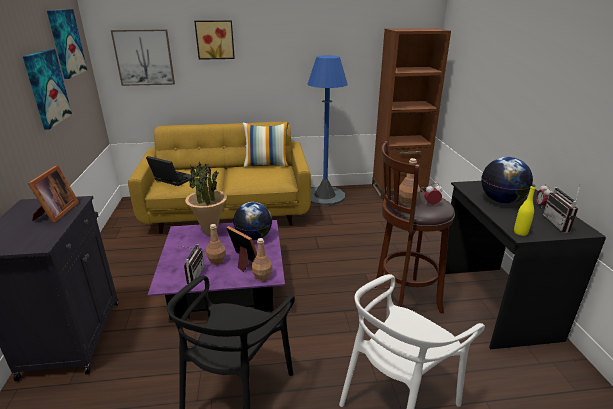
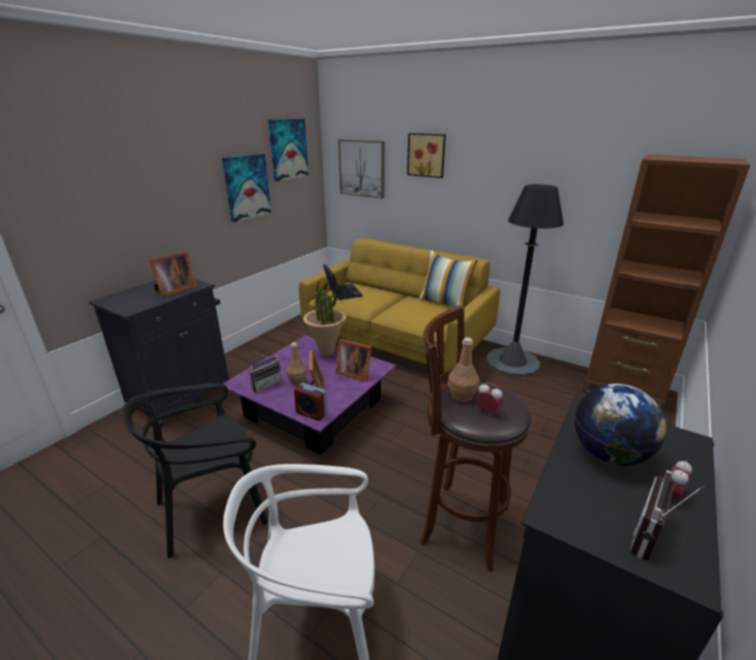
camera: 40 degrees right, 0 degrees up
(254, 237) = (353, 373): globe -> picture frame
(262, 276) = (311, 413): brown bottle -> alarm clock
(324, 196) = (512, 362): blue floor lamp -> black floor lamp
(520, 232) = (552, 512): yellow bottle -> none

